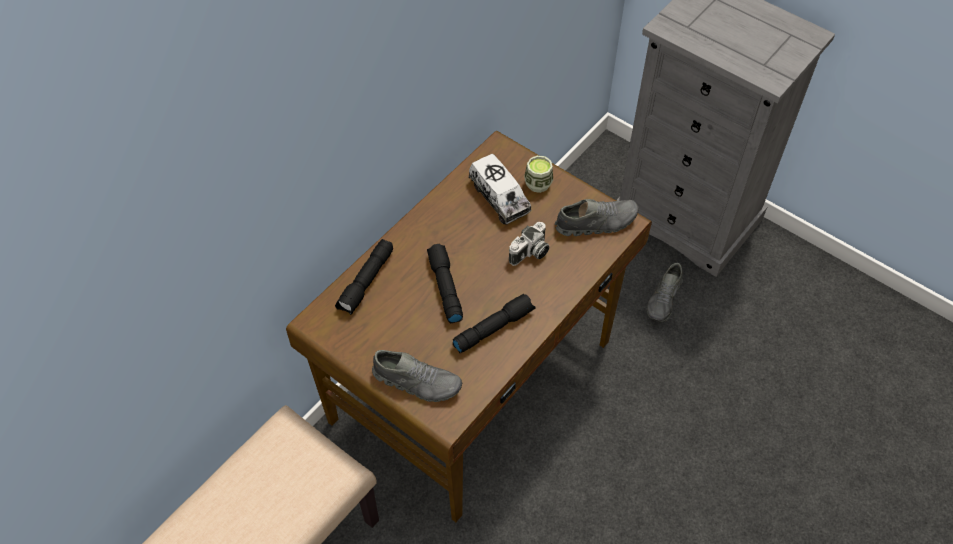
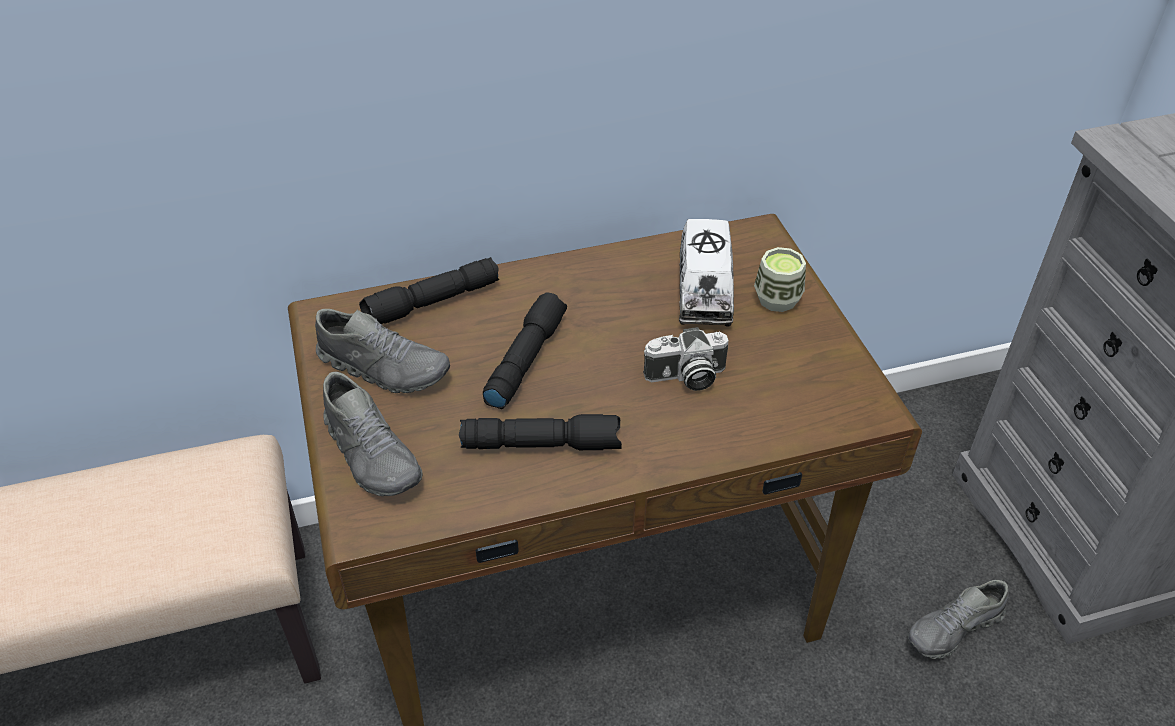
camera: 35 degrees right, 10 degrees down
(596, 223) = (824, 387): grey shoe -> grey shoe (384, 367)

